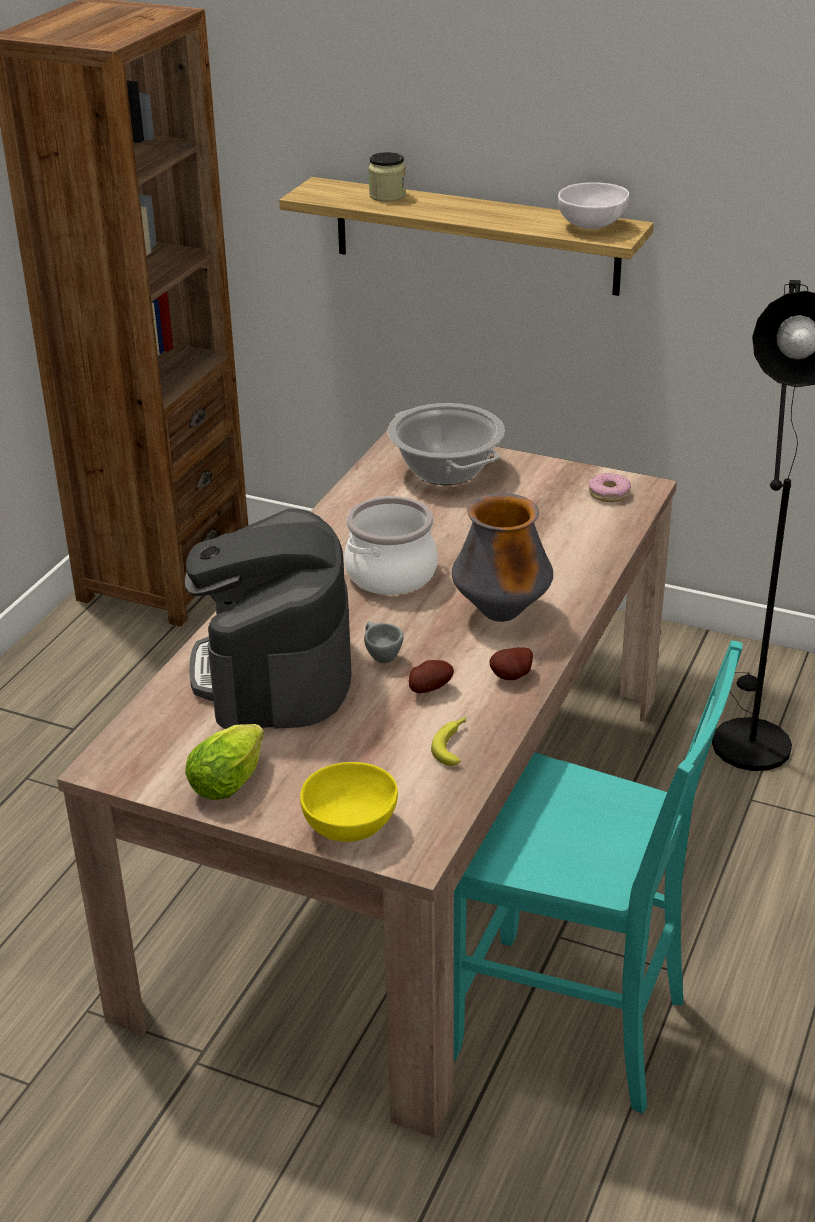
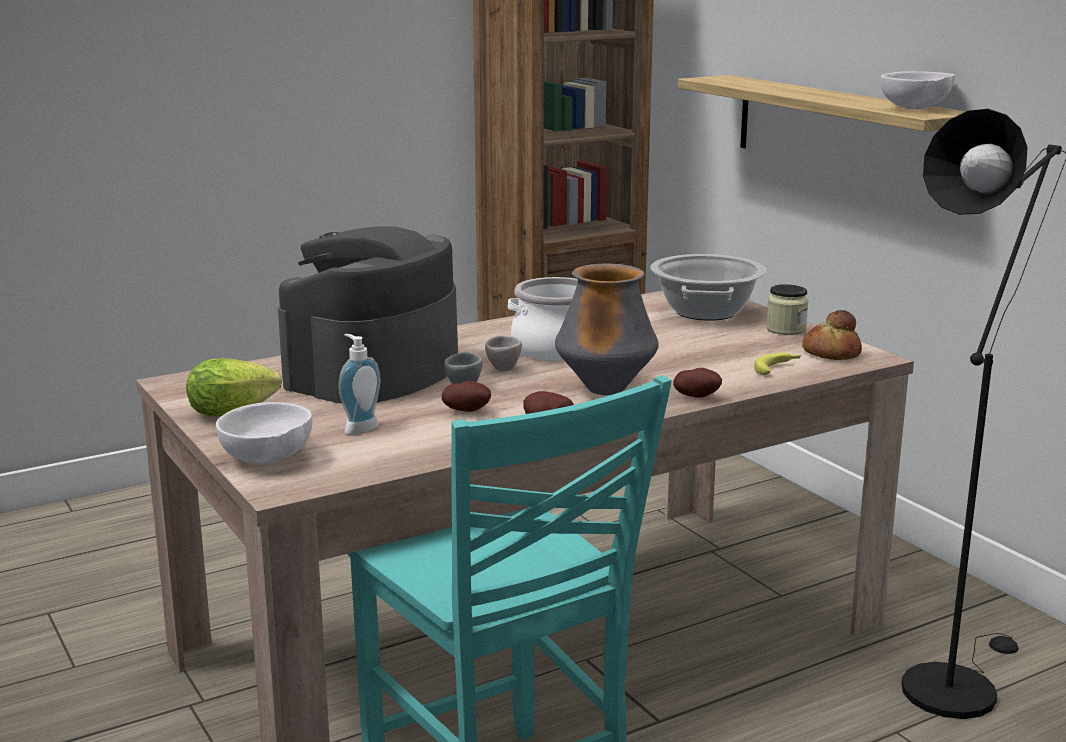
camera: 35 degrees right, 15 degrees down
(352, 827) = (267, 460): yellow bowl -> white bowl
(370, 751) = (358, 428): none -> soap dispenser
(379, 617) = (503, 367): none -> beige cup
(387, 195) = (767, 84): jar -> jar (786, 329)
(453, 744) = (427, 443): banana -> banana (778, 368)
(581, 593) = (697, 397): none -> potato
(609, 493) = (830, 353): donut -> bread

